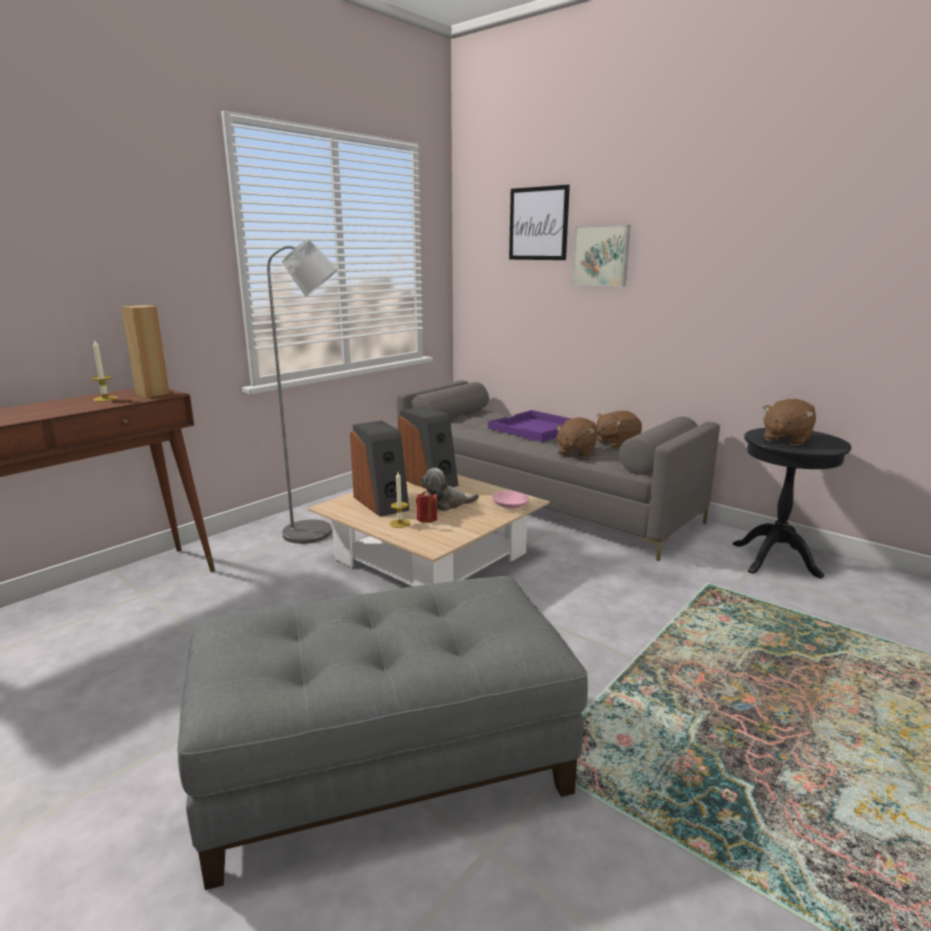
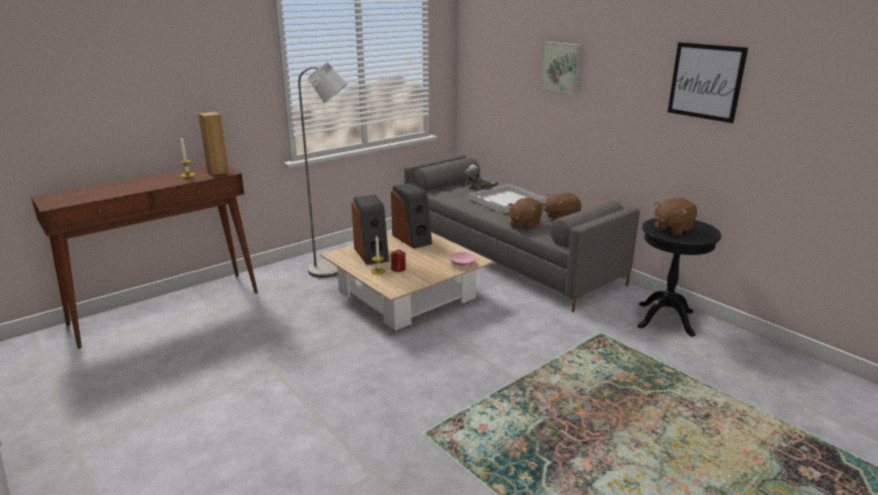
camera: 10 degrees right, 5 degrees up
(386, 765) = (331, 423): grey ottoman -> none
(446, 504) = (416, 258): plush toy -> plush toy (478, 186)
(536, 428) = (506, 200): purple tray -> white tray
(538, 224) = (518, 36): picture -> picture (705, 81)

